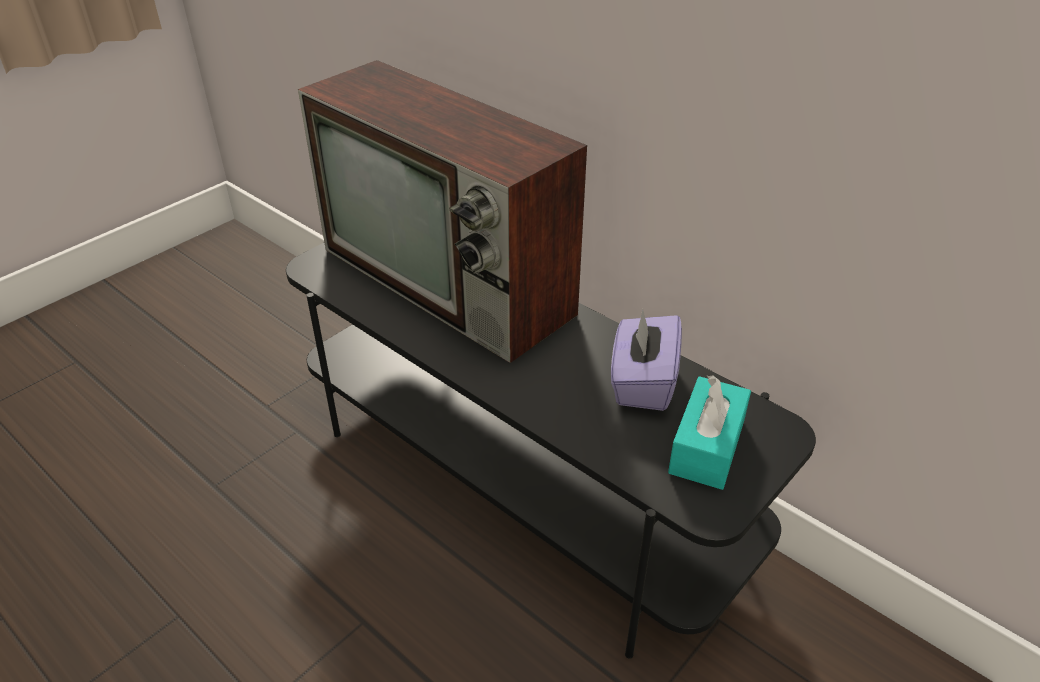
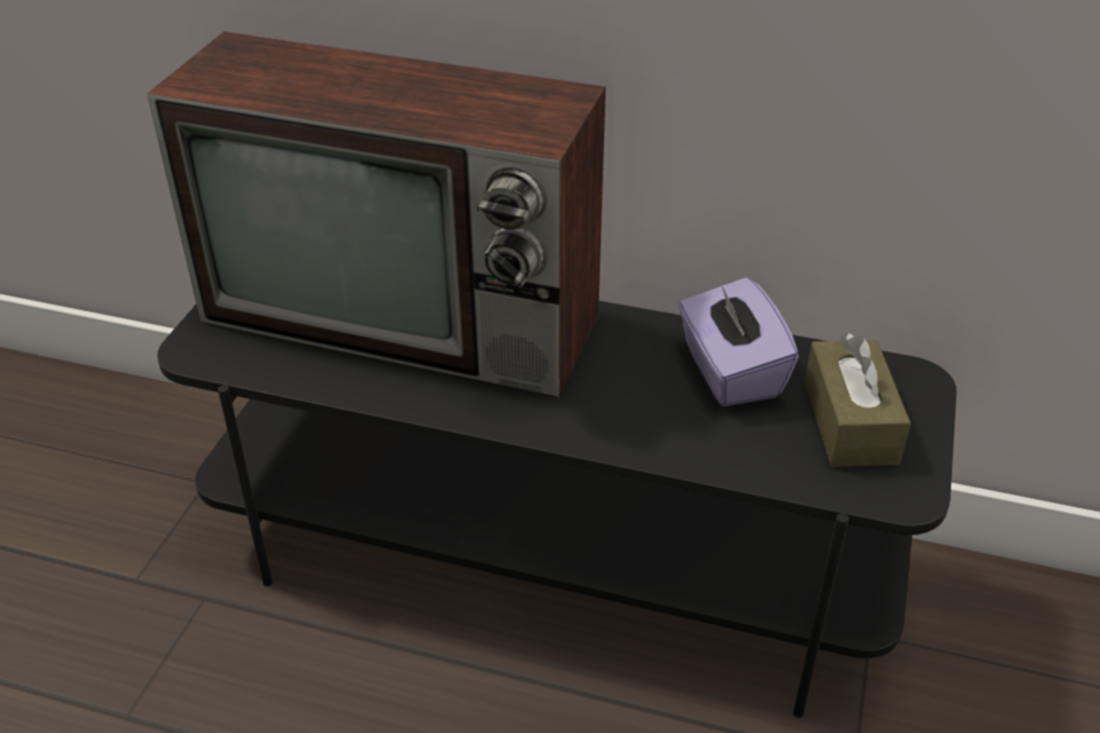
camera: 25 degrees left, 0 degrees up
(707, 446) = (850, 422): turquoise tissue box -> brown tissue box

